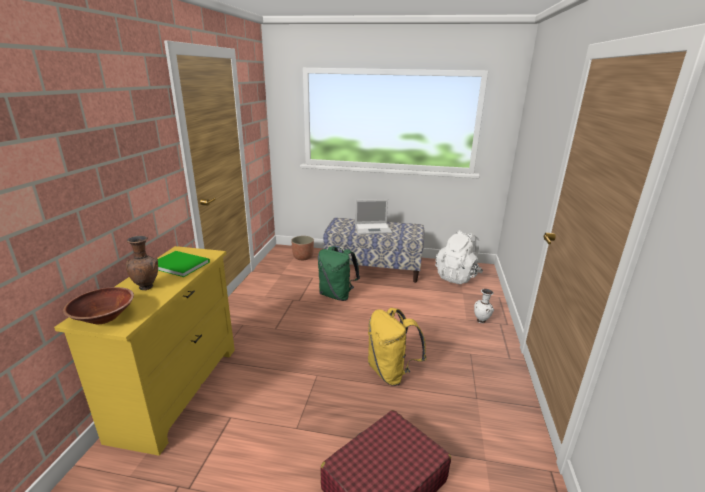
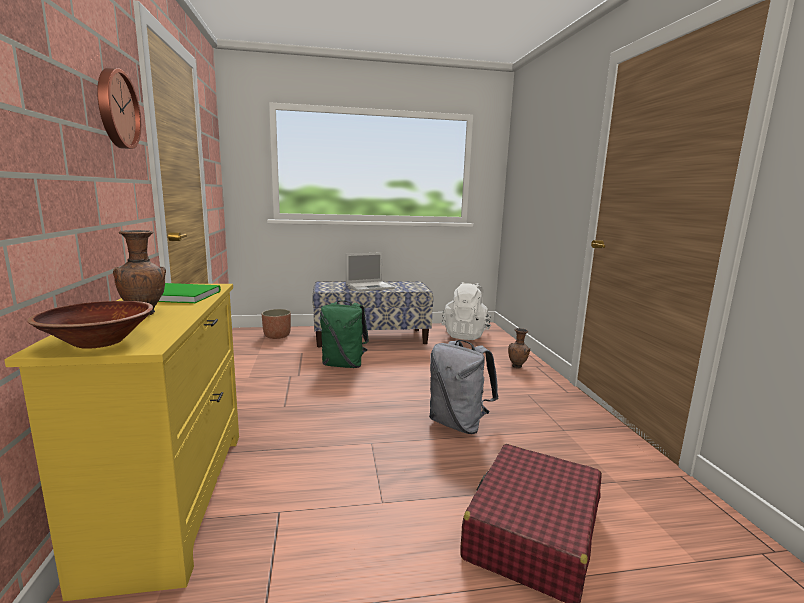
camera: 20 degrees left, 10 degrees down
(145, 135) = (116, 109): none -> wall clock
(391, 372) = (458, 424): yellow backpack -> grey backpack
(481, 321) = (517, 366): white vase -> brown vase

